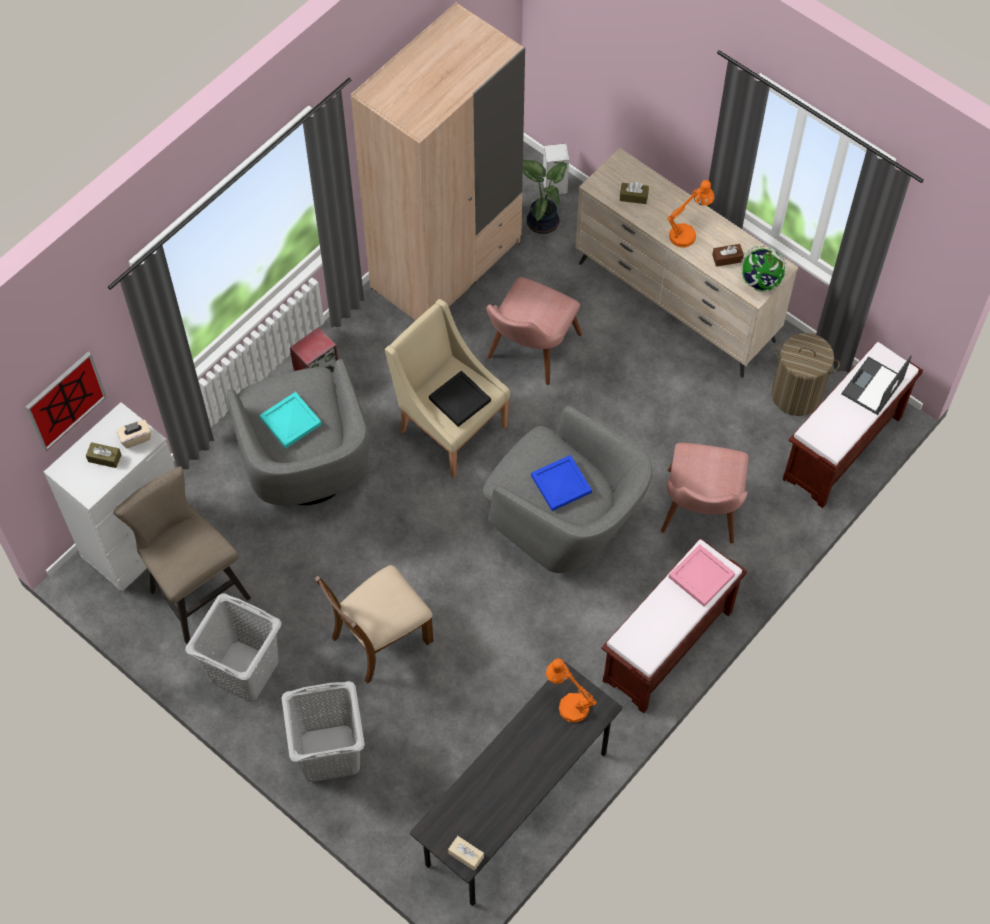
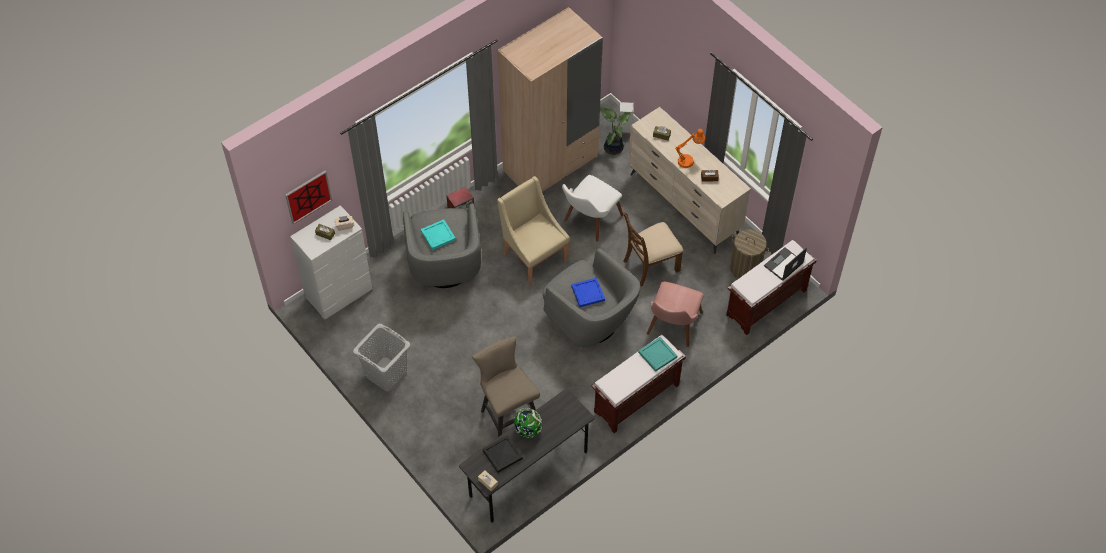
camera: 10 degrees right, 5 degrees down
(194, 591) = (366, 326): beige stool -> beige stool (507, 415)
(329, 753) = (426, 426): grey laundry basket -> none
(380, 639) = (468, 368): brown chair -> brown chair (650, 265)
(460, 400) = (539, 238): black tray -> black tray (503, 454)
(528, 354) = (588, 222): pink chair -> white chair
(568, 704) = (563, 411): orange table lamp -> none
(702, 576) = (658, 355): pink tray -> turquoise tray
(760, 282) = (726, 193): globe -> globe (528, 430)

